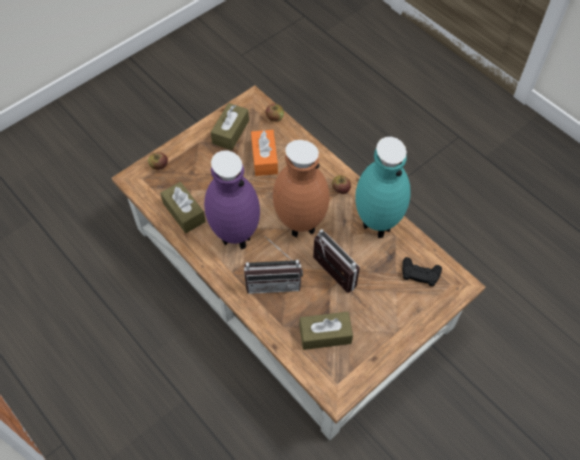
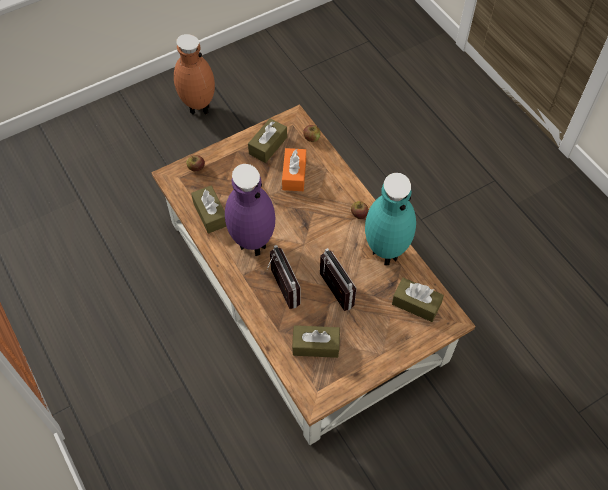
camera: 10 degrees right, 0 degrees up
(273, 281) = (279, 289): radio -> radio turned 120 degrees counterclockwise
(299, 227) = (313, 244): brown vase -> brown vase (198, 109)
(420, 273) = (416, 304): black game controller -> brown tissue box

